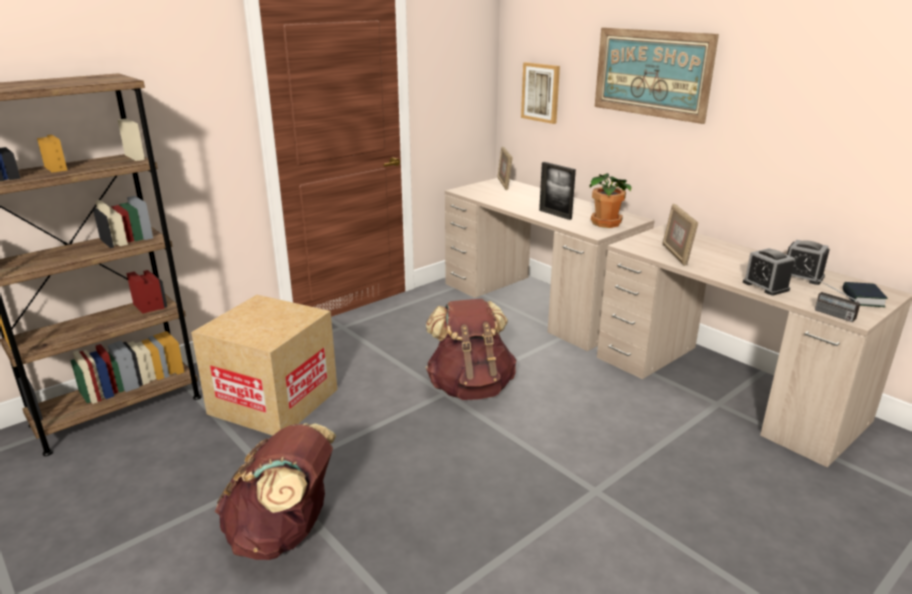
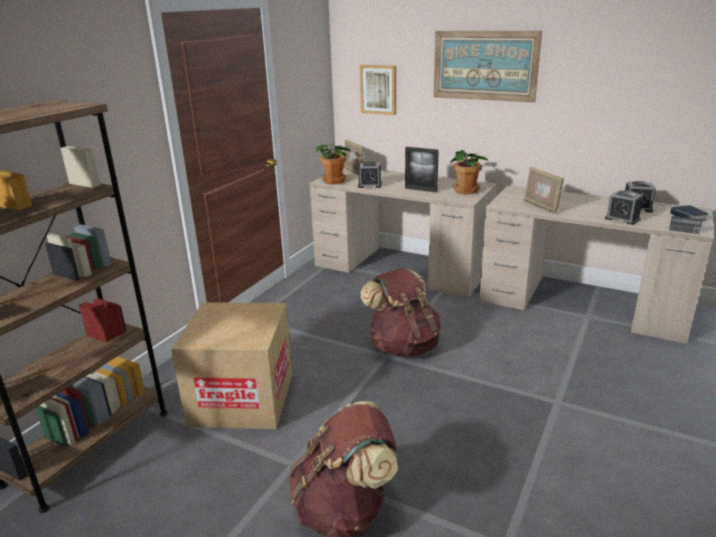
camera: 20 degrees left, 0 degrees up
(472, 192) = (334, 181): none -> potted plant
(504, 201) = (369, 185): none -> alarm clock

